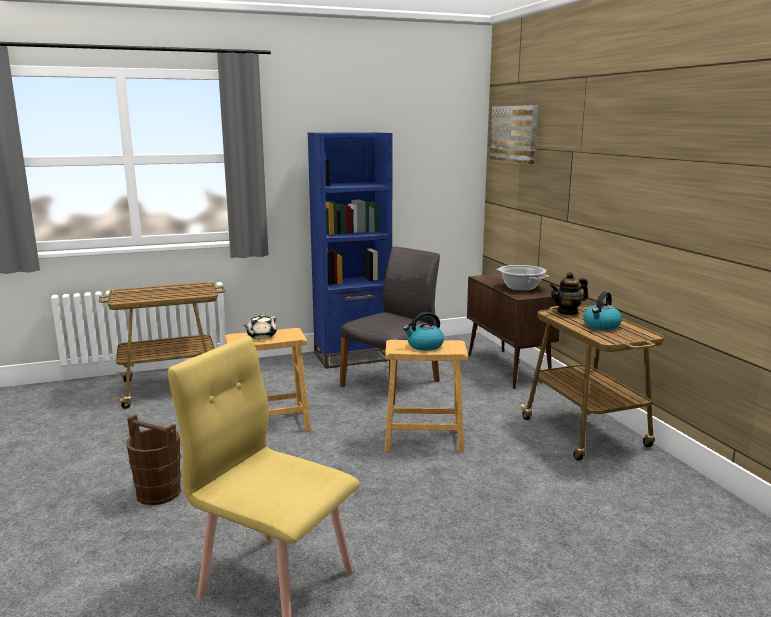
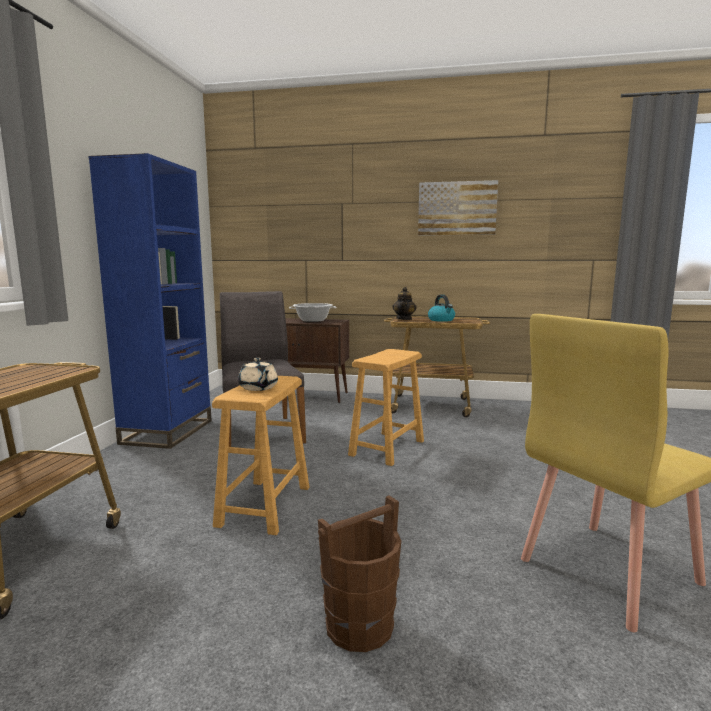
camera: 60 degrees left, 5 degrees down
(424, 346) = (387, 356): kettle -> none
(514, 134) = (257, 193): picture -> picture (457, 208)

